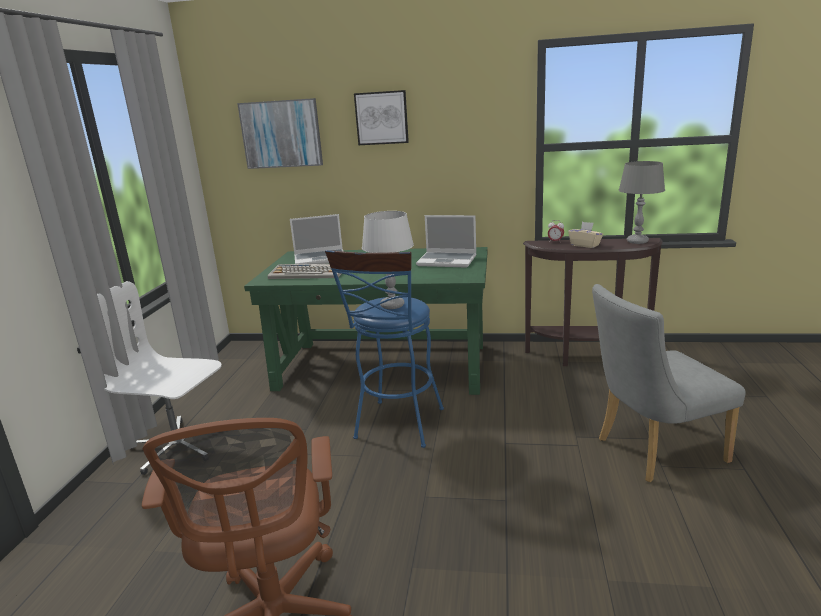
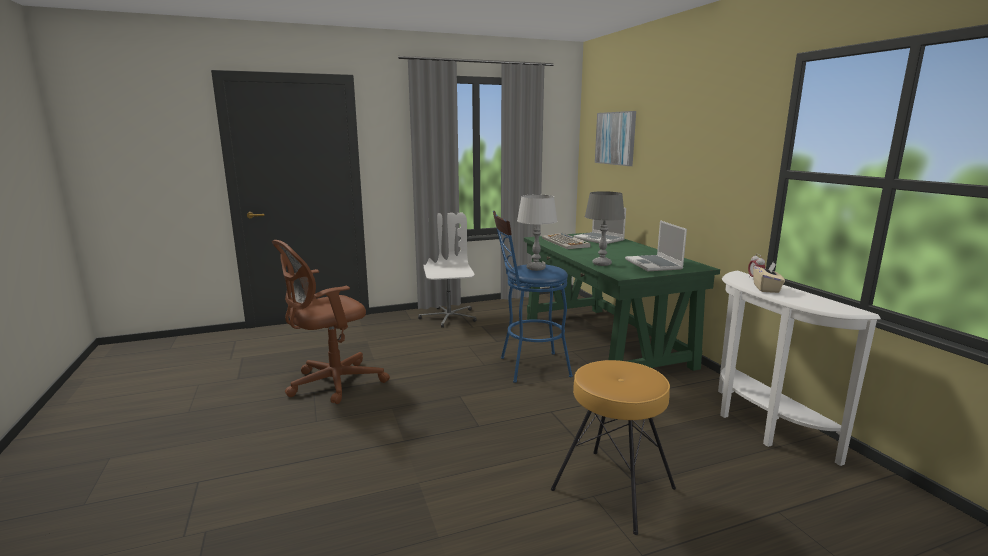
camera: 60 degrees right, 5 degrees down
(381, 118) = (670, 130): picture -> none
(588, 358) = (760, 426): brown console table -> white console table
(637, 241) = (831, 306): grey table lamp -> grey table lamp (602, 264)
(652, 451) = (613, 488): grey chair -> brown stool

